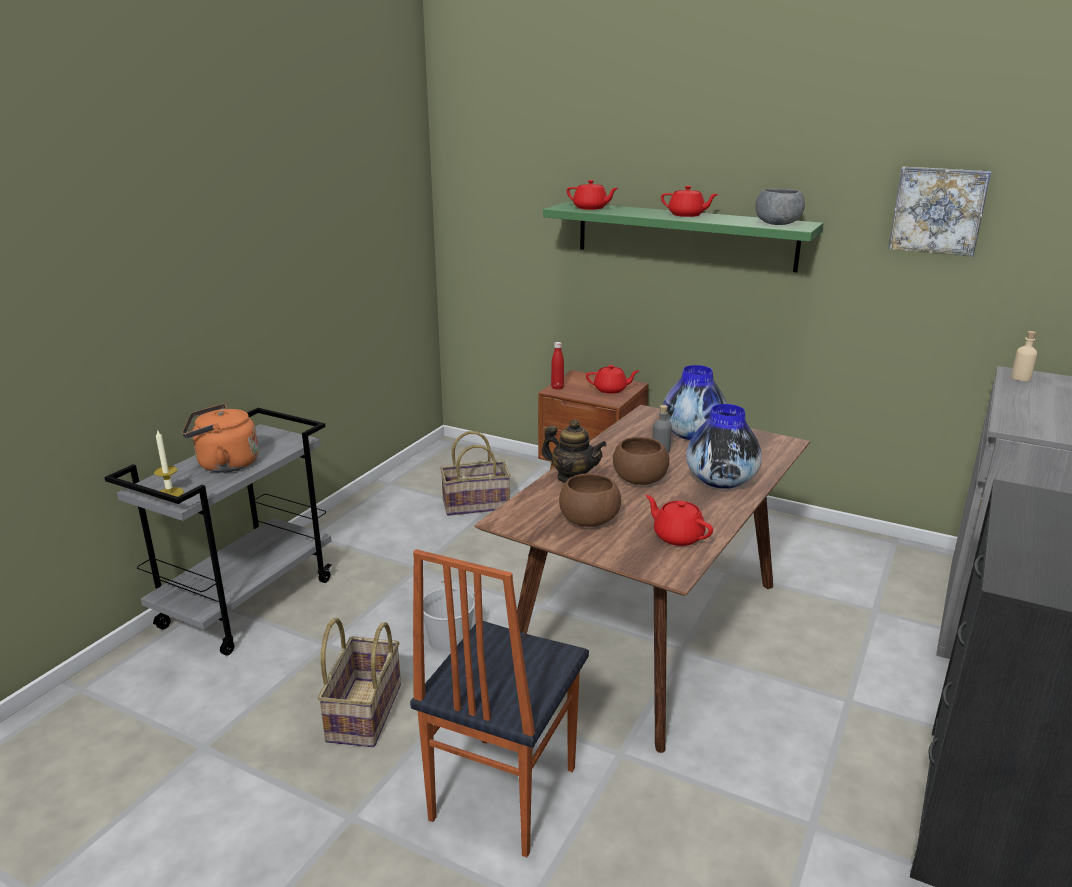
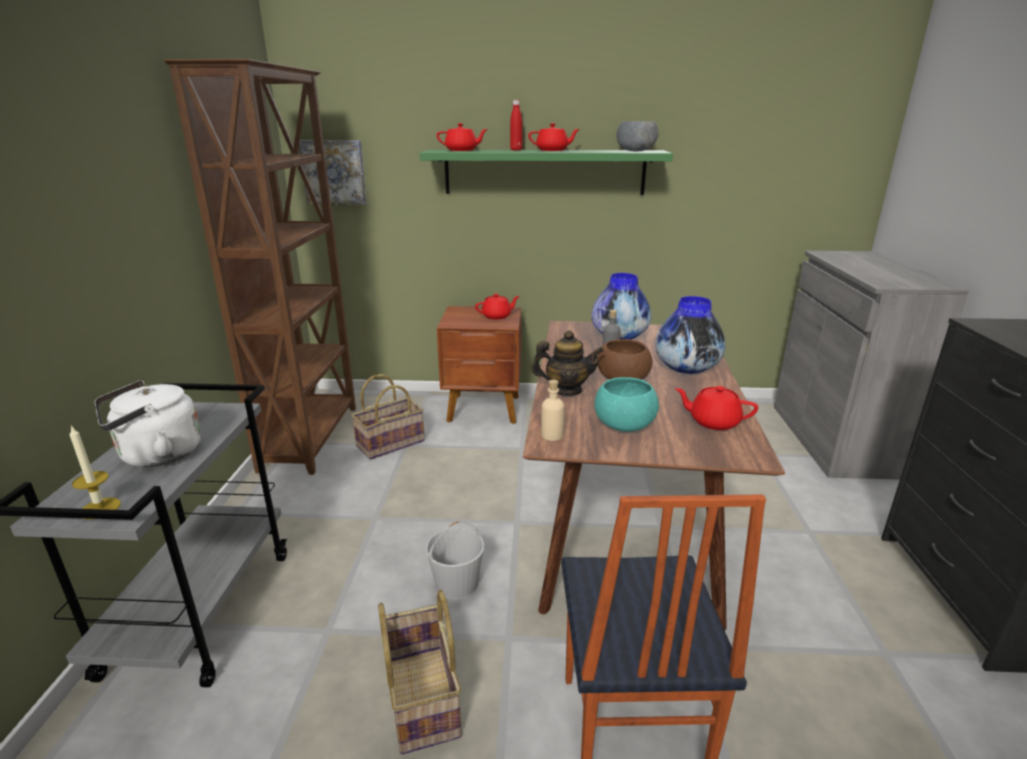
camera: 25 degrees left, 0 degrees up
(224, 464) = (156, 455): orange kettle -> white kettle
(410, 483) = (312, 437): none -> brown bookcase
(557, 387) = (450, 321): red bottle -> red bottle (516, 150)
(589, 520) = (624, 425): brown bowl -> turquoise bowl
(938, 210) = (752, 132): picture -> picture (334, 172)
(1020, 378) = (832, 255): beige bottle -> beige bottle (552, 435)

